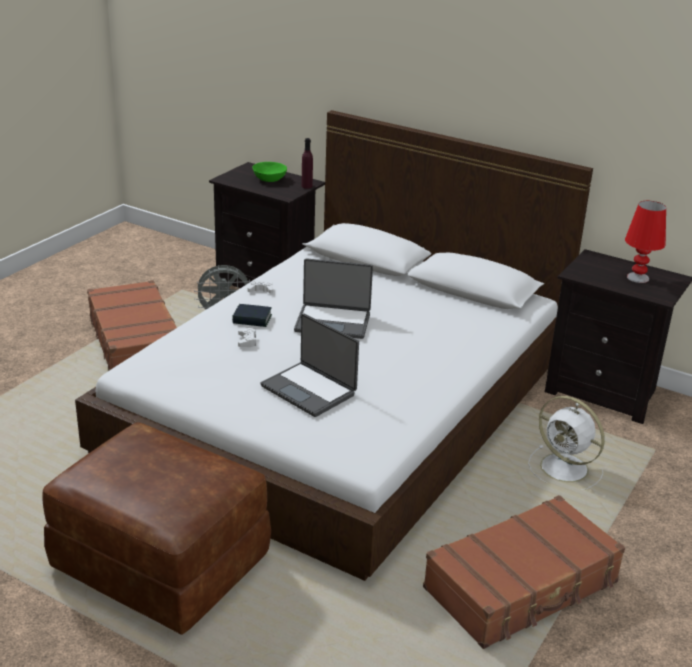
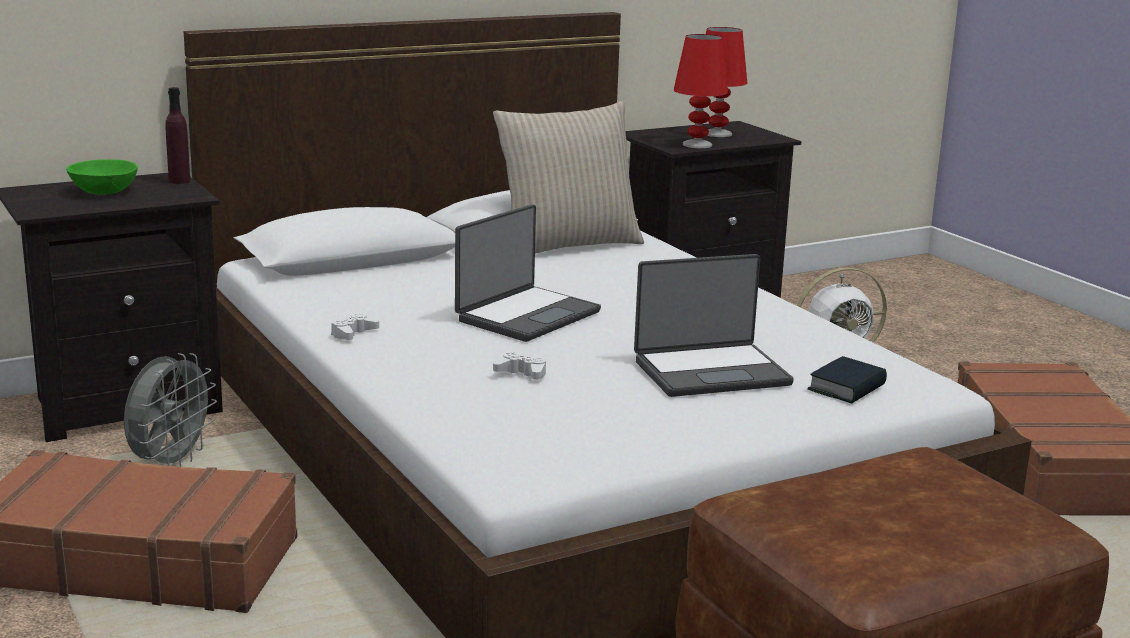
camera: 60 degrees left, 10 degrees down
(252, 319) = (447, 358): book -> book (847, 388)
(469, 303) = (567, 245): none -> beige pillow
(594, 278) = (697, 145): none -> red table lamp

